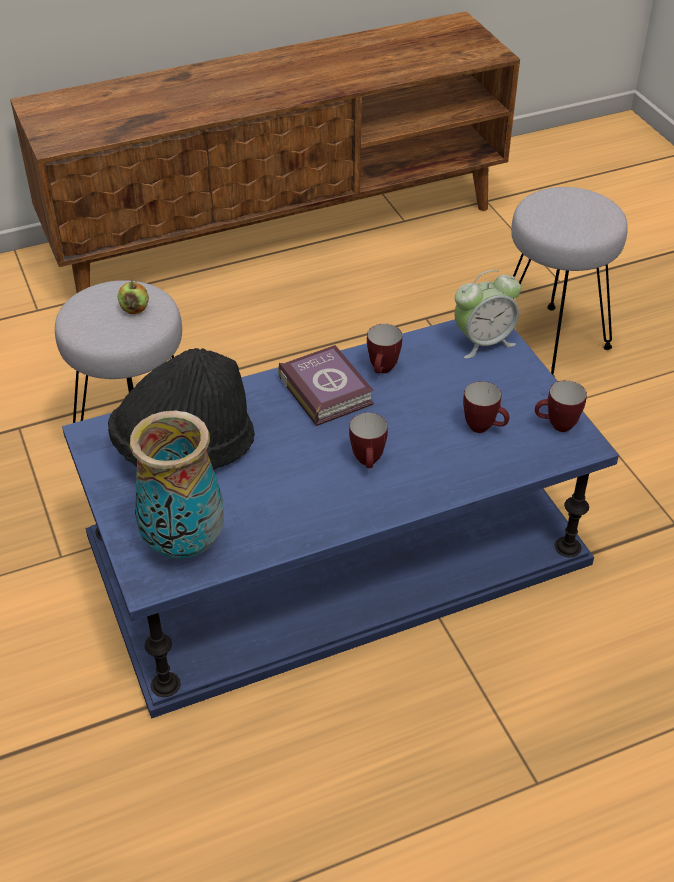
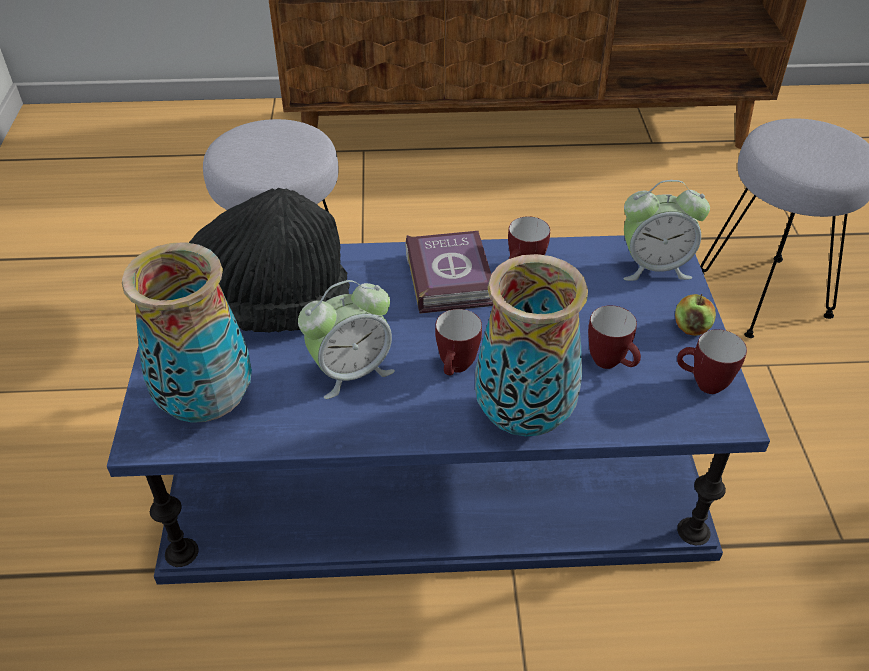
camera: 20 degrees right, 0 degrees up
(134, 309) = (288, 149): apple -> apple (691, 328)
(286, 486) = (351, 371): none -> alarm clock
(438, 485) = (524, 418): none -> vase

